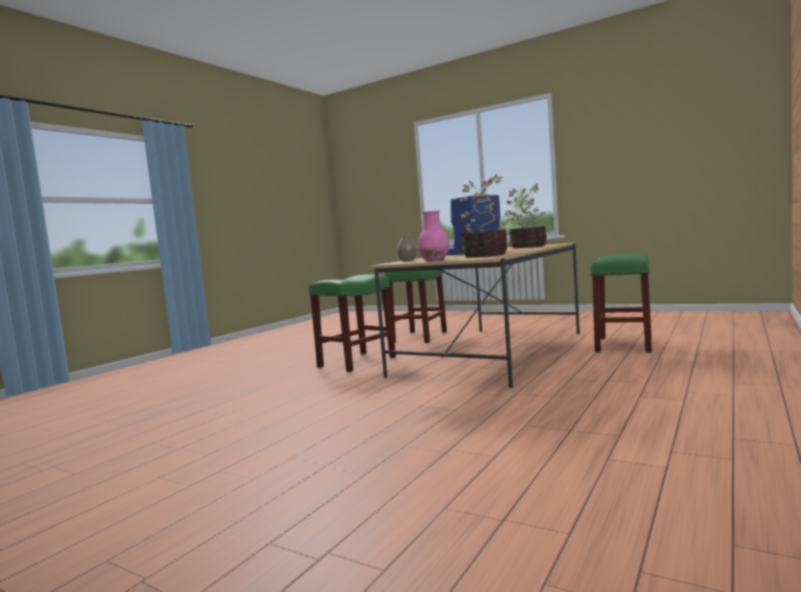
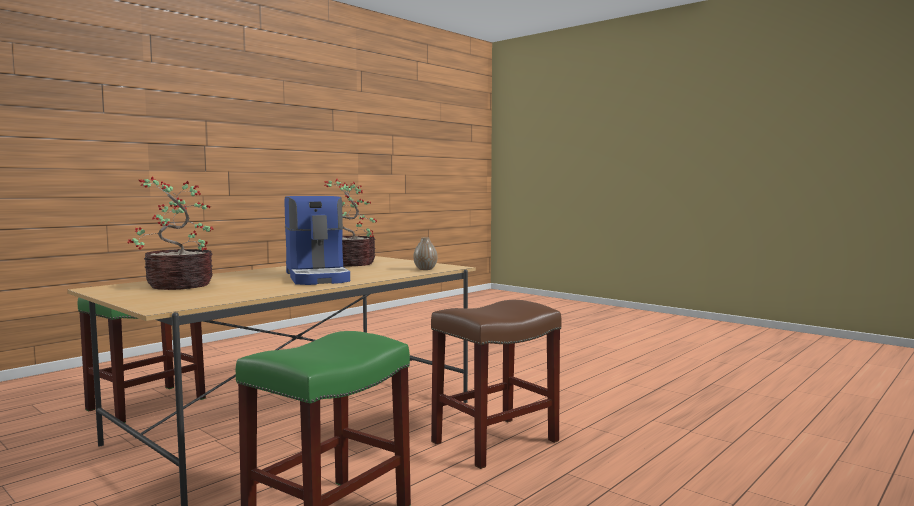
camera: 170 degrees left, 0 degrees up
(357, 362) = (494, 442): green stool -> brown stool
(435, 260) = (410, 262): pink vase -> none

